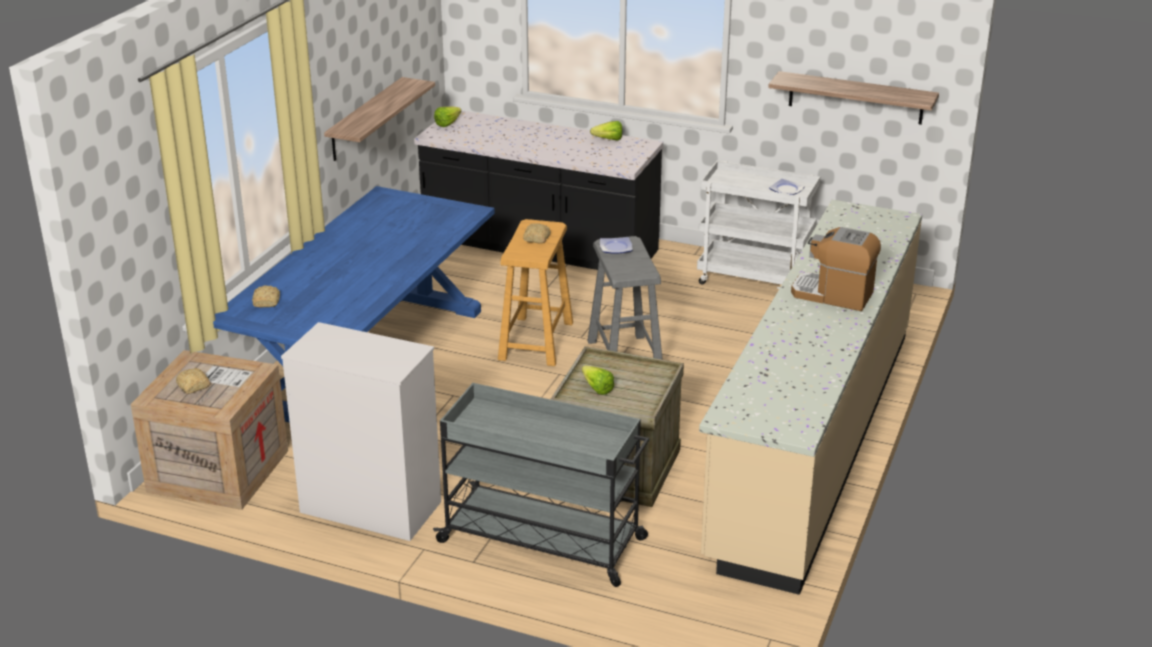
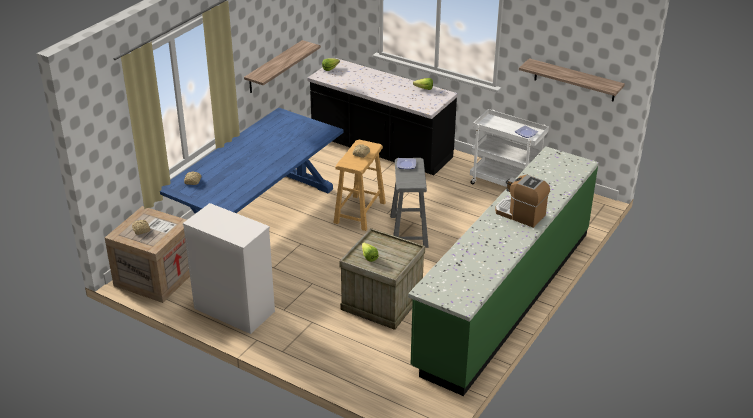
camera: 10 degrees right, 5 degrees up
(544, 541) = (326, 343): grey cart -> none
(811, 440) = (504, 297): beige counter -> green counter

